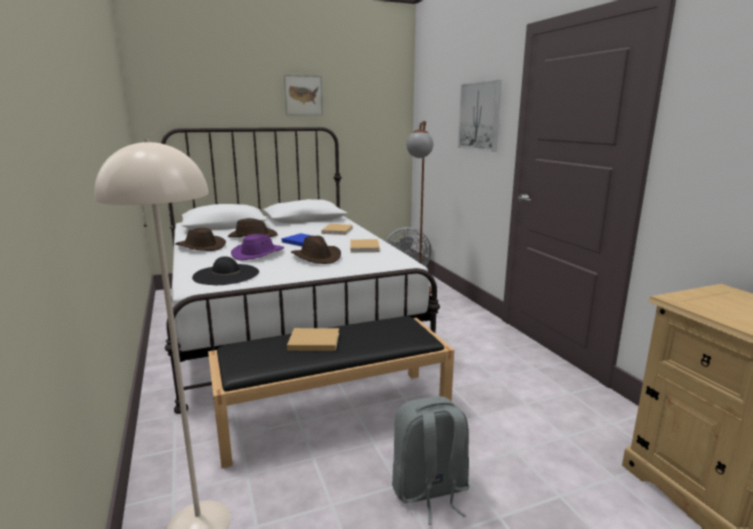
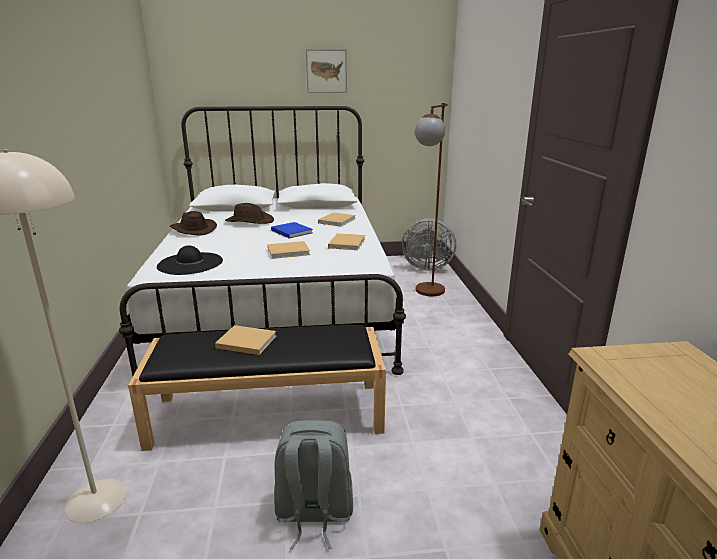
camera: 15 degrees right, 5 degrees up
(258, 254) = (238, 242): purple hat -> none
(317, 257) = (290, 251): brown hat -> beige book
(480, 116) = (501, 99): picture -> none

